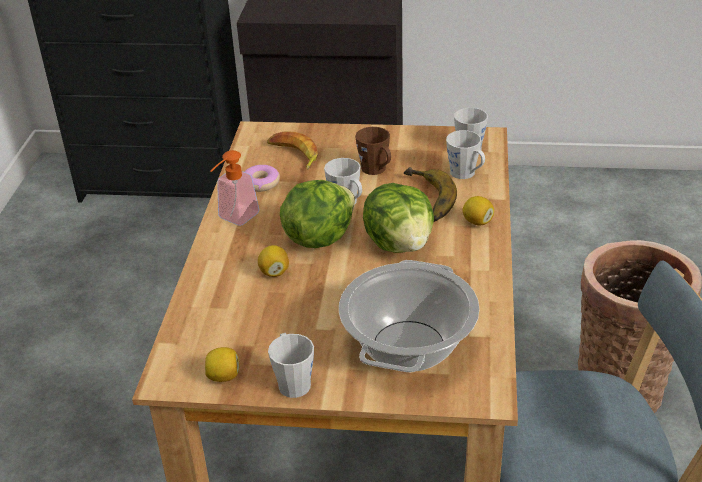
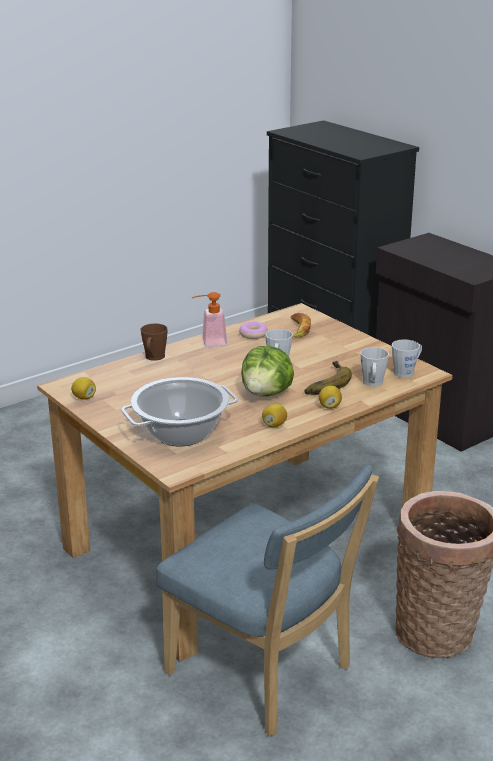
camera: 45 degrees right, 10 degrees down
(274, 272) = (183, 373): lemon -> lemon (274, 425)
(292, 381) = (106, 415): grey mug -> none
(318, 237) = (233, 370): lettuce -> none
(376, 170) = (325, 357): brown mug -> brown mug (154, 358)

